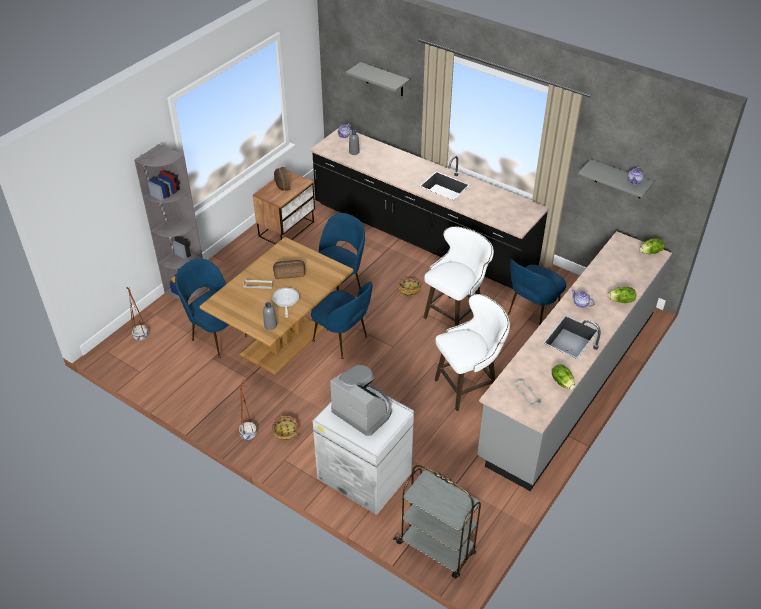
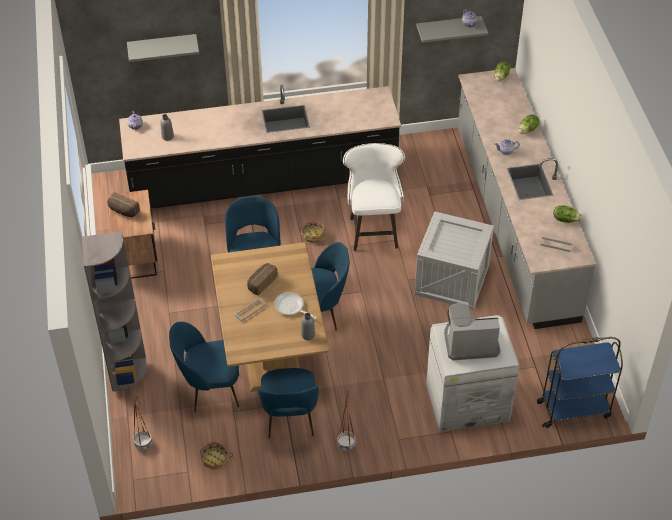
camera: 45 degrees left, 5 degrees up
(286, 432) = (371, 419): basket -> basket (215, 459)
(436, 549) = (574, 410): grey cart -> blue cart
(468, 386) = (453, 280): white stool -> crate
(531, 315) = (427, 190): blue chair -> blue chair (290, 423)

